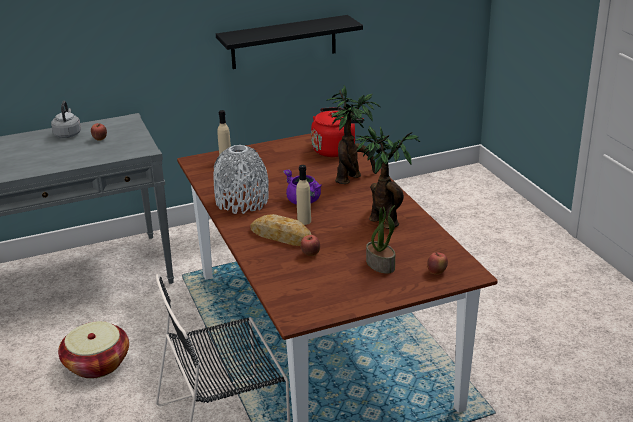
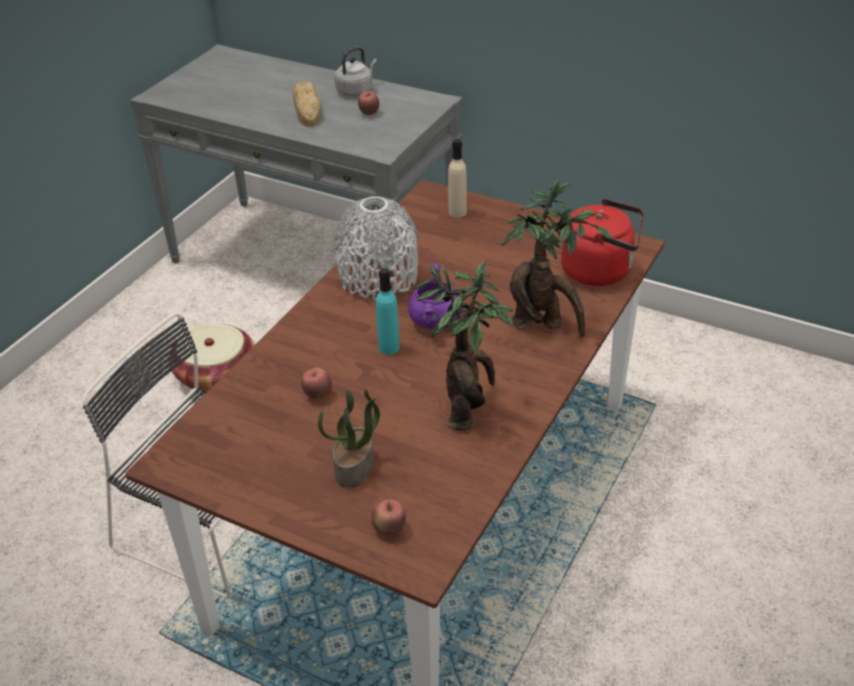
camera: 50 degrees right, 10 degrees up
(281, 236) = (335, 350): bread -> bread (307, 109)
(283, 42) = (696, 71): black shelf -> none
(304, 221) = (389, 347): beige bottle -> turquoise bottle

